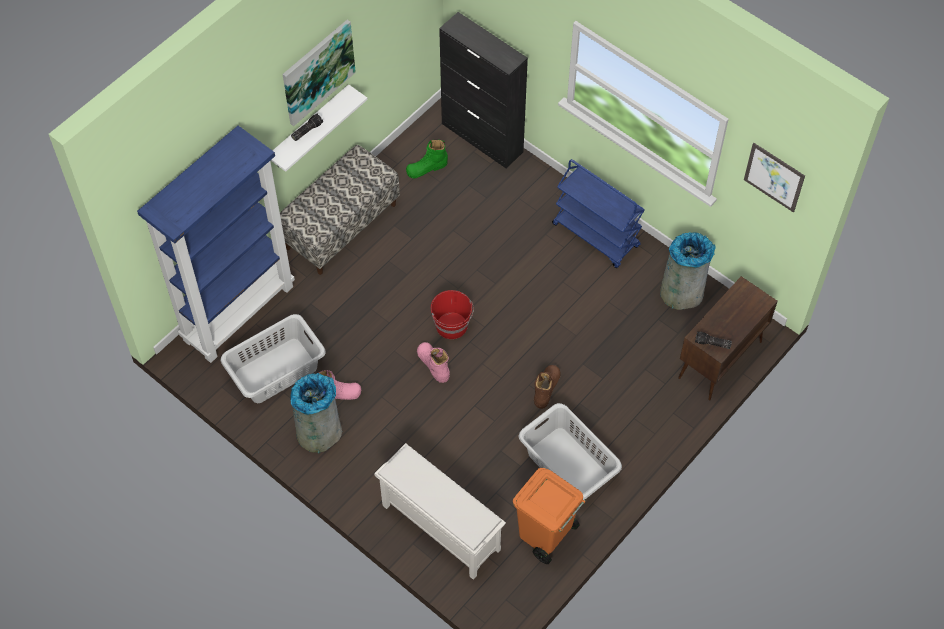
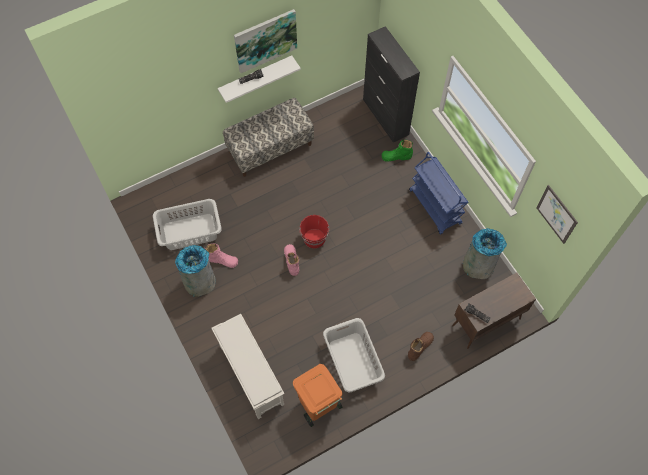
camera: 20 degrees right, 5 degrees up
(238, 312) = (183, 185): blue bookcase -> none
(427, 168) = (341, 126): green boot -> green boot (396, 156)
(546, 388) = (359, 302): brown boot -> brown boot (420, 347)

